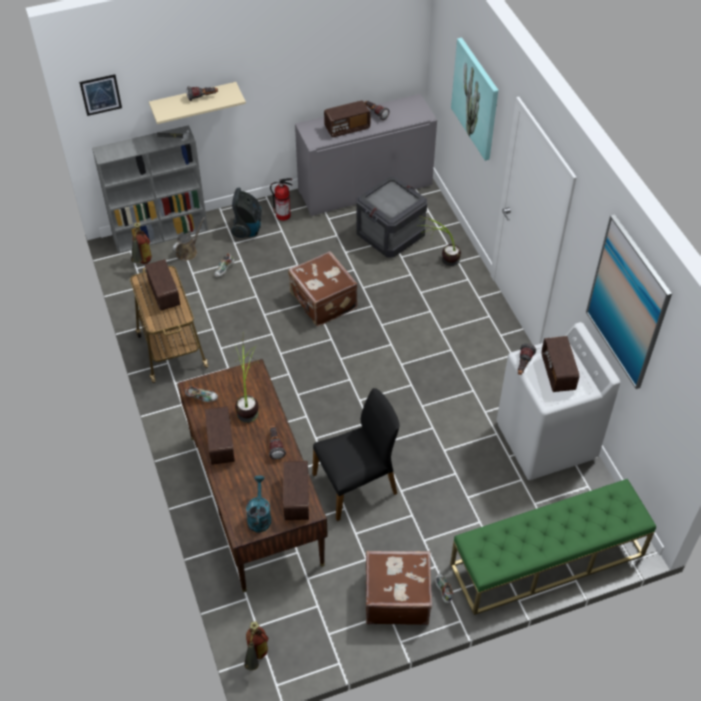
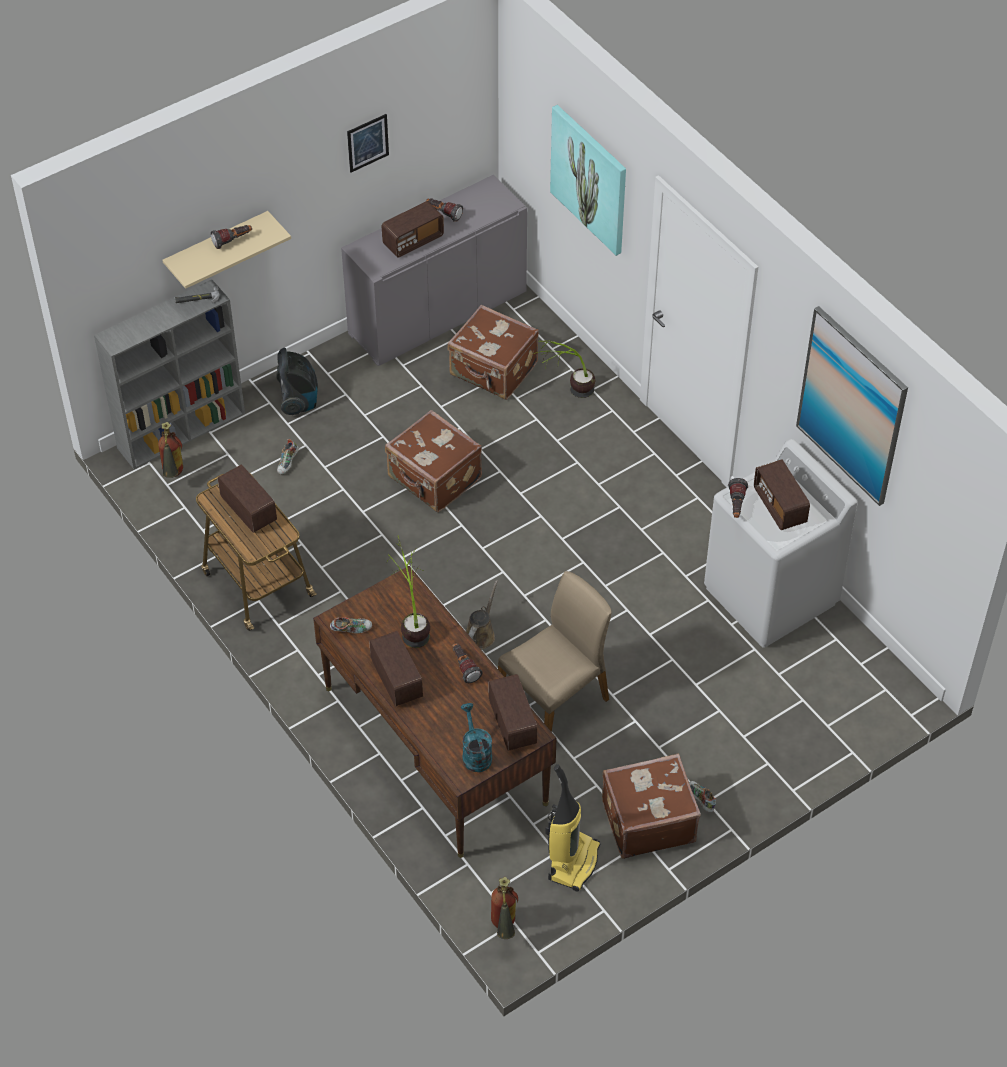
camera: 15 degrees left, 0 degrees up
(101, 94) = (105, 264): picture -> picture (367, 142)
(188, 251) = (229, 448): brown watering can -> brown watering can (480, 634)
(284, 215) = (341, 372): fire extinguisher -> none
(328, 616) = (572, 861): none -> vacuum cleaner
(356, 484) = (554, 699): black chair -> beige chair
(391, 235) = (493, 371): crate -> brown suitcase
(547, 560) = (812, 736): green bench -> none

